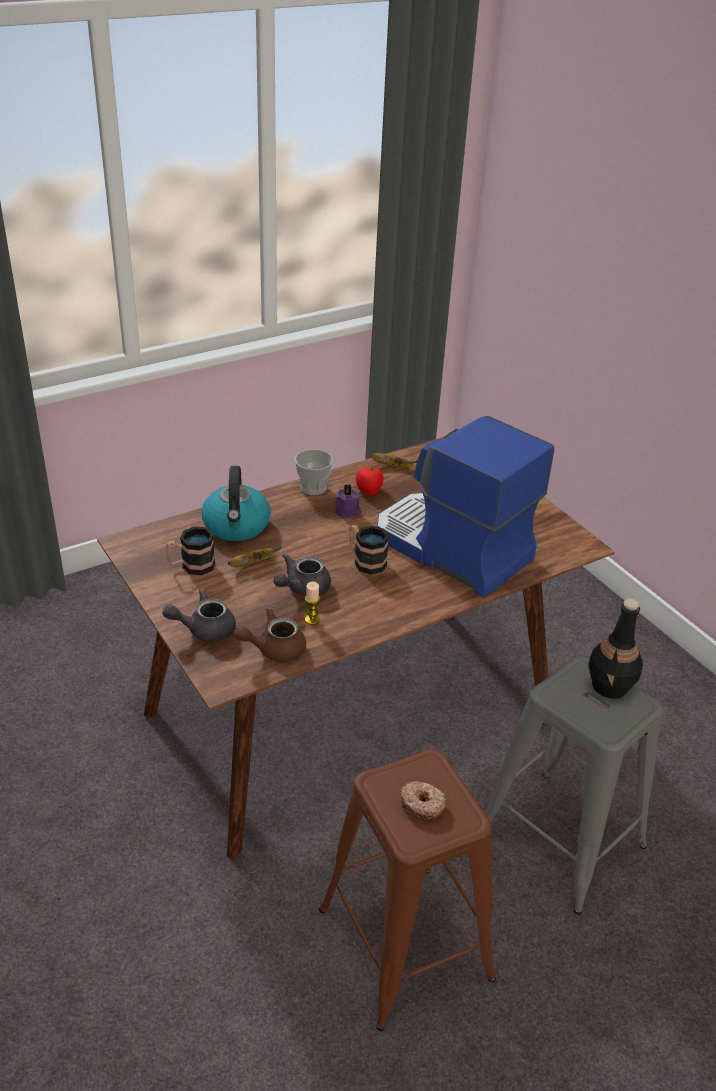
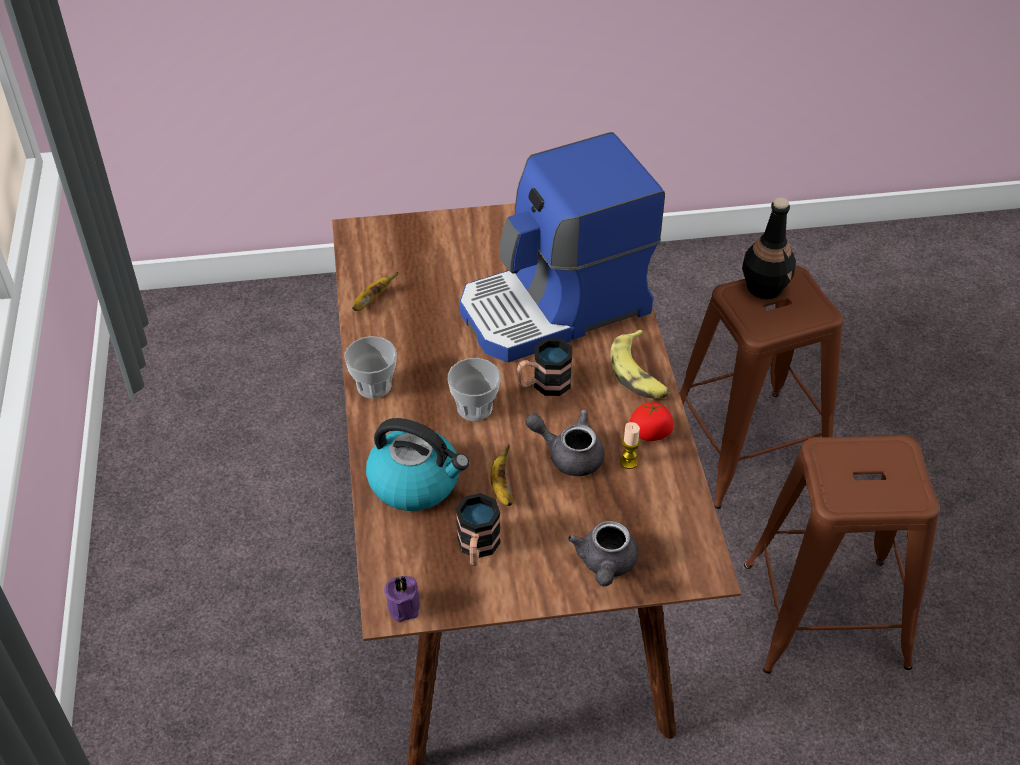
camera: 65 degrees left, 10 degrees up
(274, 649) = (665, 509): brown teapot -> none
(302, 588) = (568, 454): grey teapot -> grey teapot turned 135 degrees clockwise
(320, 534) = (474, 408): none -> cup
(348, 512) = (442, 370): purple candle -> purple candle (405, 605)
(369, 490) = (408, 337): tomato -> tomato (650, 433)
(411, 606) = (639, 373): none -> banana
(422, 804) = (873, 476): donut -> none
(560, 839) = (747, 448): grey stool -> brown stool

